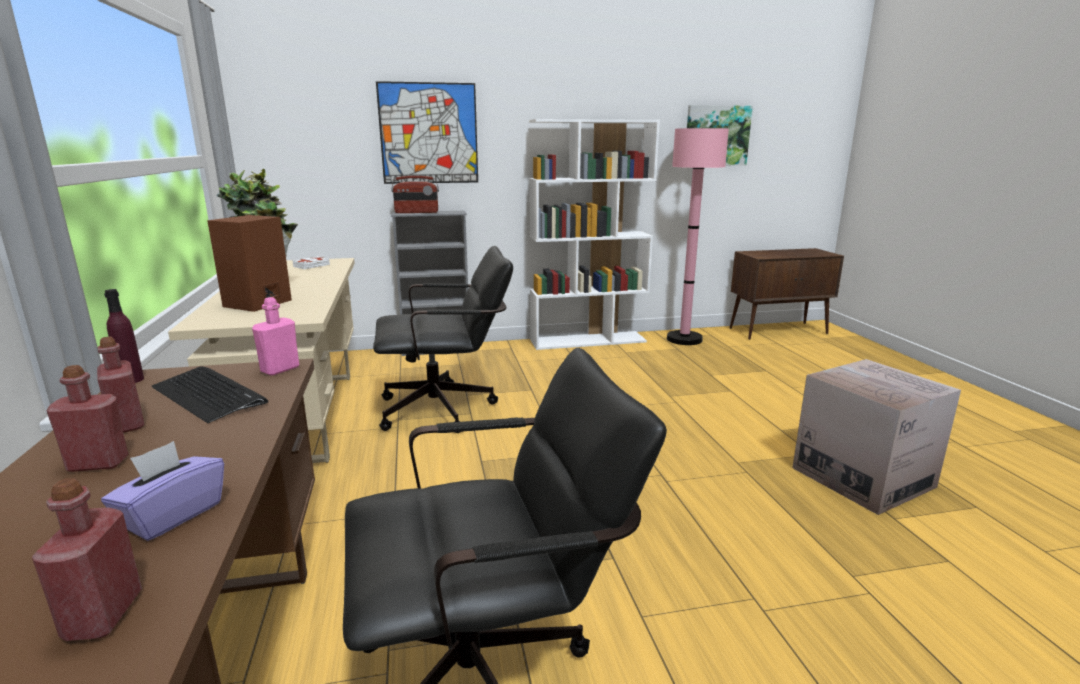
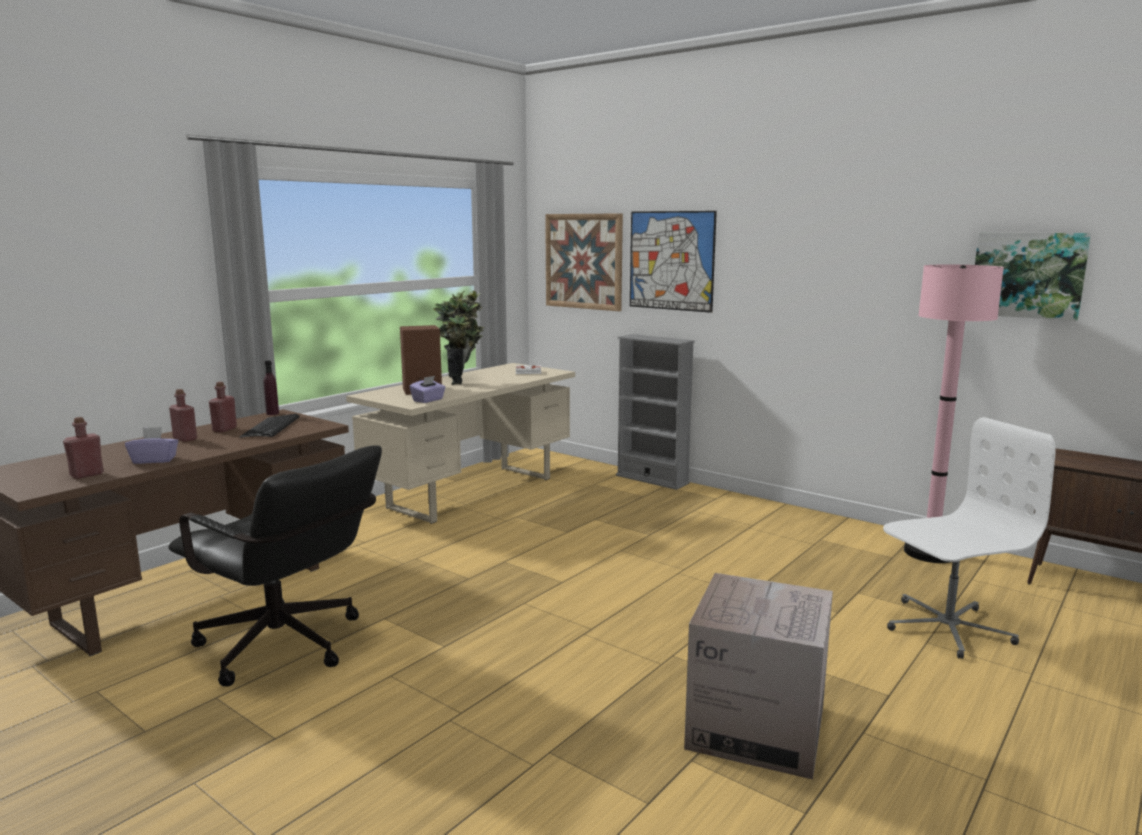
camera: 50 degrees right, 5 degrees down
(280, 369) = (321, 426): pink bottle -> none
(307, 310) = (428, 400): none -> purple tissue box
(315, 137) = (583, 261): none -> picture
(416, 212) = (644, 337): radio -> none
(447, 409) = (559, 522): black office chair -> none
(588, 340) = (809, 517): white bookcase -> none
(779, 376) = (946, 627): none -> white office chair

